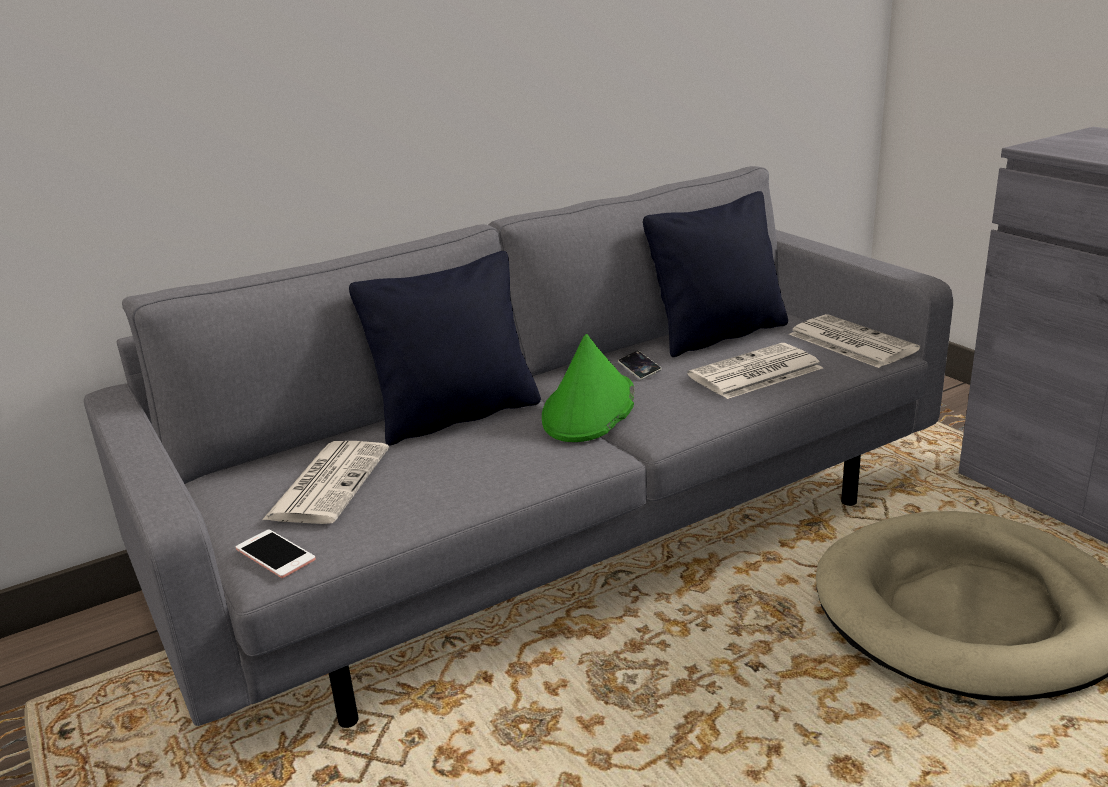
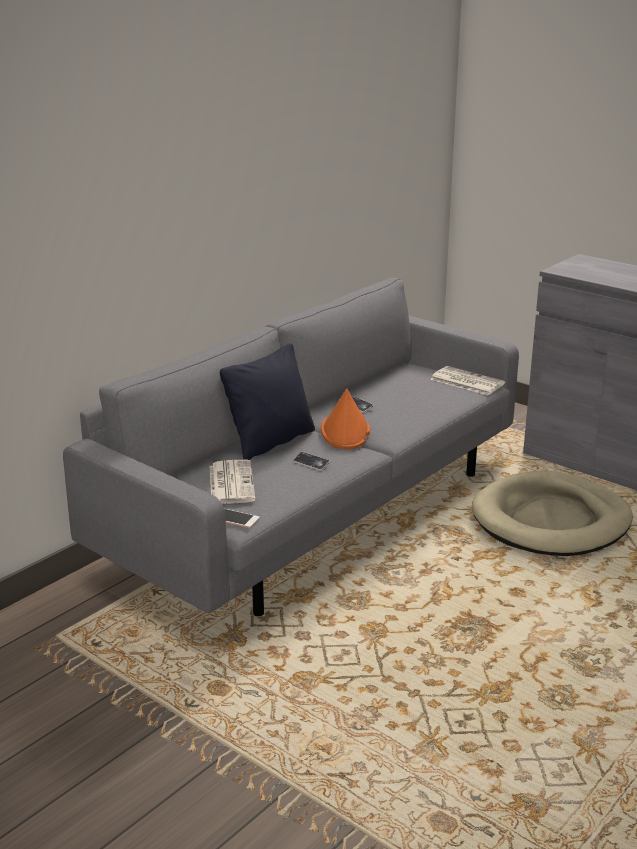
camera: 20 degrees left, 0 degrees up
(488, 461) = (311, 463): none -> phone
(589, 409) = (345, 431): green hat -> orange hat
(718, 335) = (390, 382): black pillow -> none
(754, 373) = (424, 403): newspaper -> none

